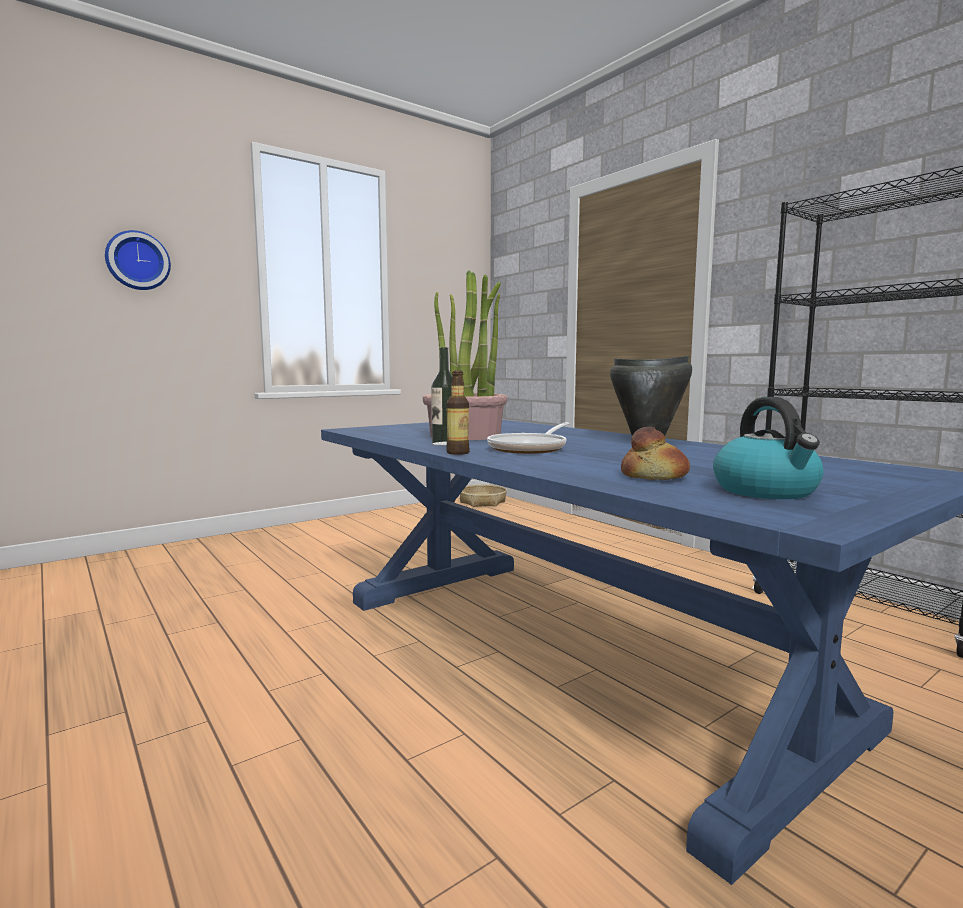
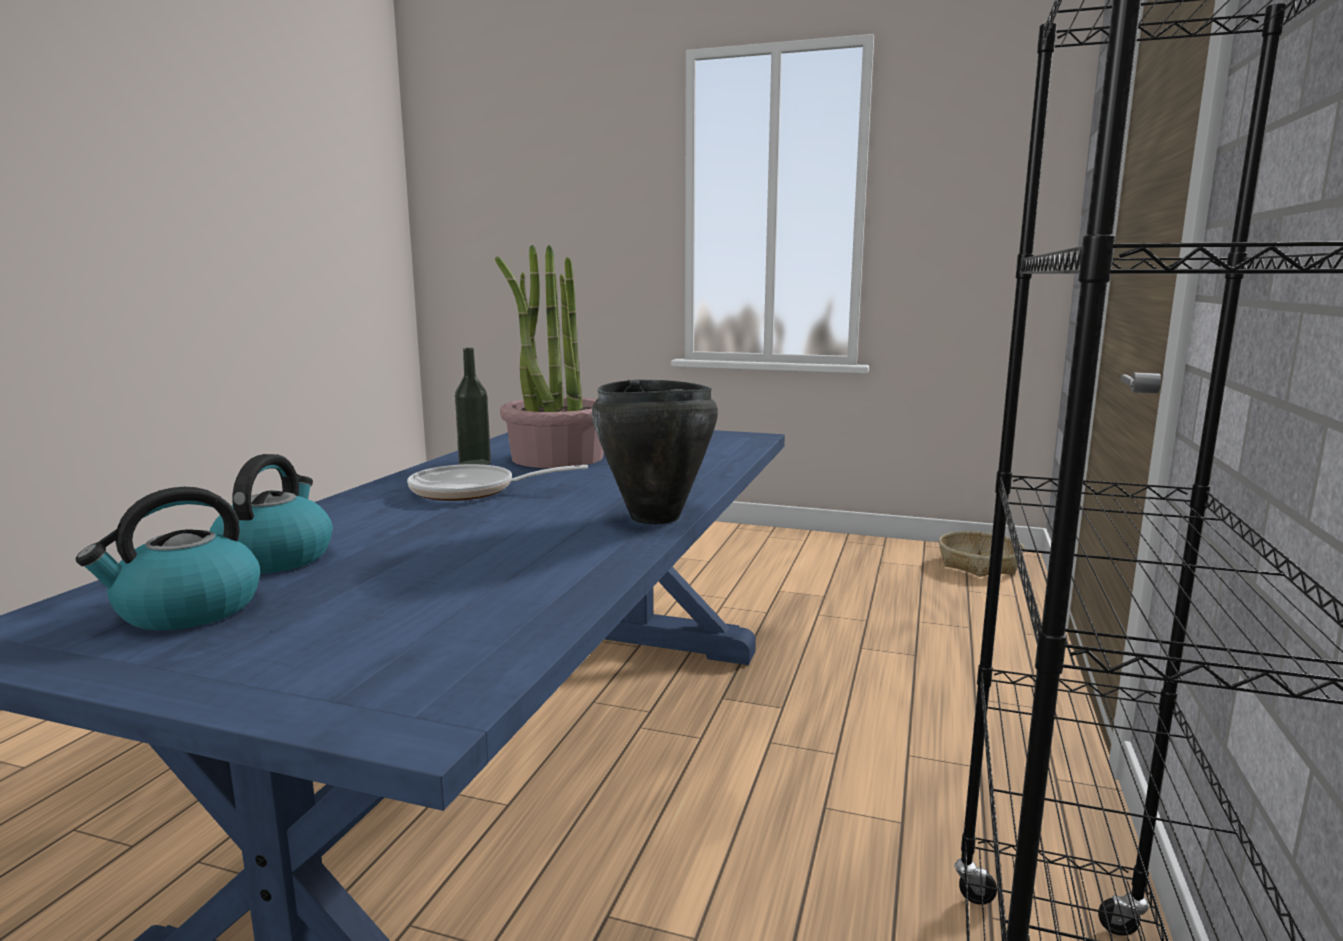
camera: 55 degrees right, 5 degrees up
(137, 261) = (568, 215): wall clock -> none
(458, 453) = (404, 478): bottle -> none
(654, 477) = (276, 558): bread -> kettle

